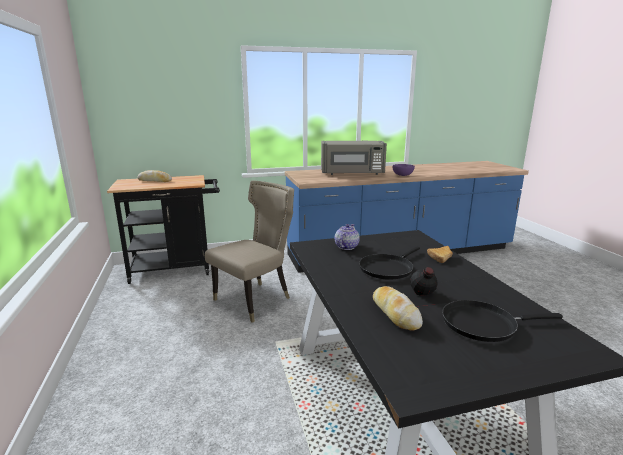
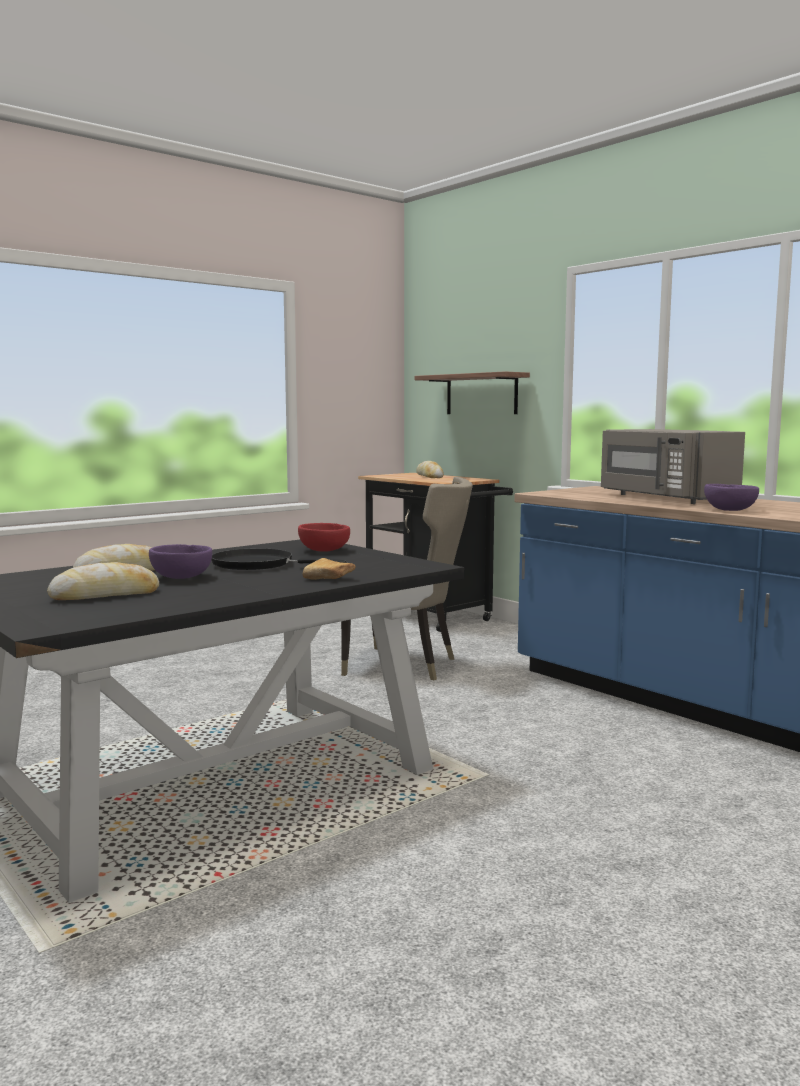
camera: 65 degrees right, 10 degrees down
(176, 121) = (481, 394): none -> shelf
(346, 247) = (323, 550): teapot -> red bowl
(423, 294) = (180, 577): black bottle -> purple bowl
(483, 324) = (105, 595): black frying pan -> bread

